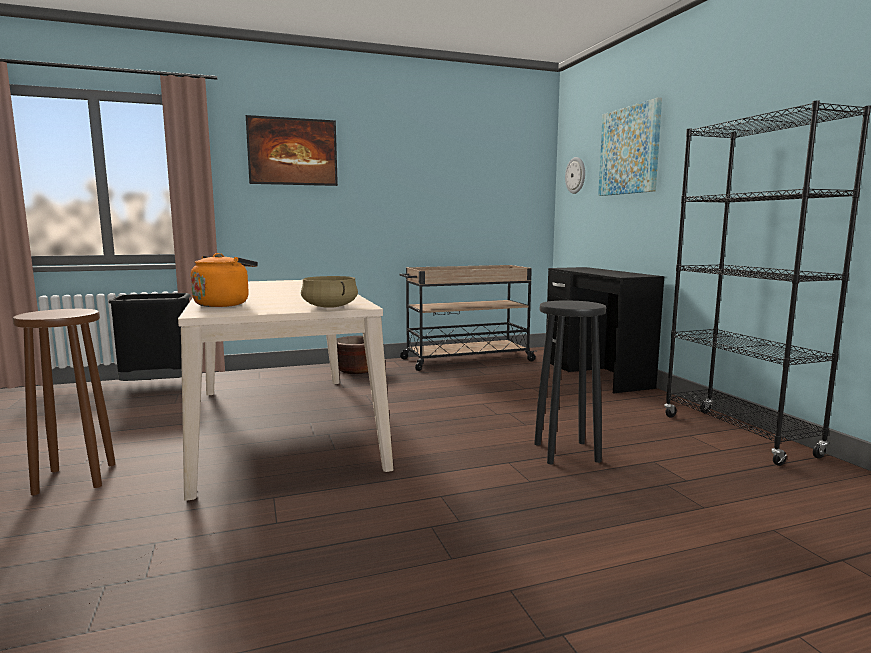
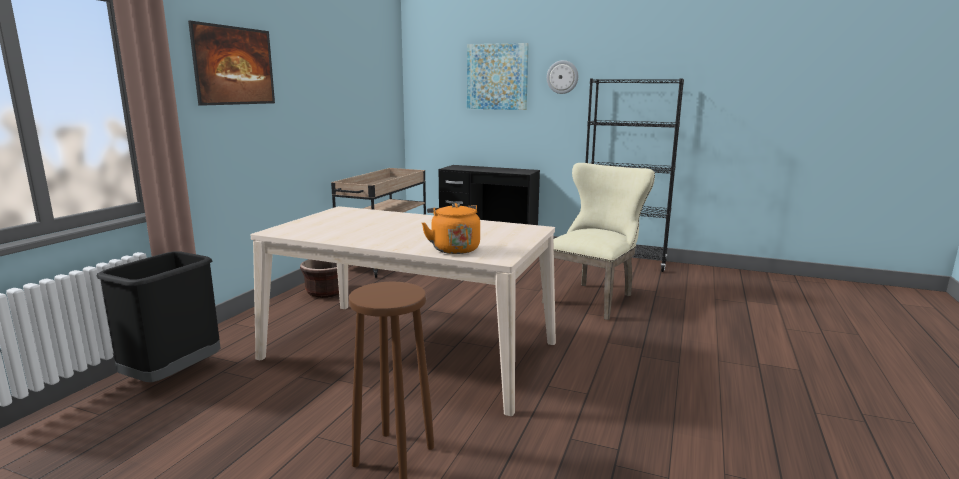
camera: 50 degrees left, 5 degrees up
(330, 307) = (525, 232): beige cooking pot -> none
(566, 453) = (593, 298): black stool -> beige chair
(576, 175) = (433, 88): wall clock -> wall clock (562, 77)

